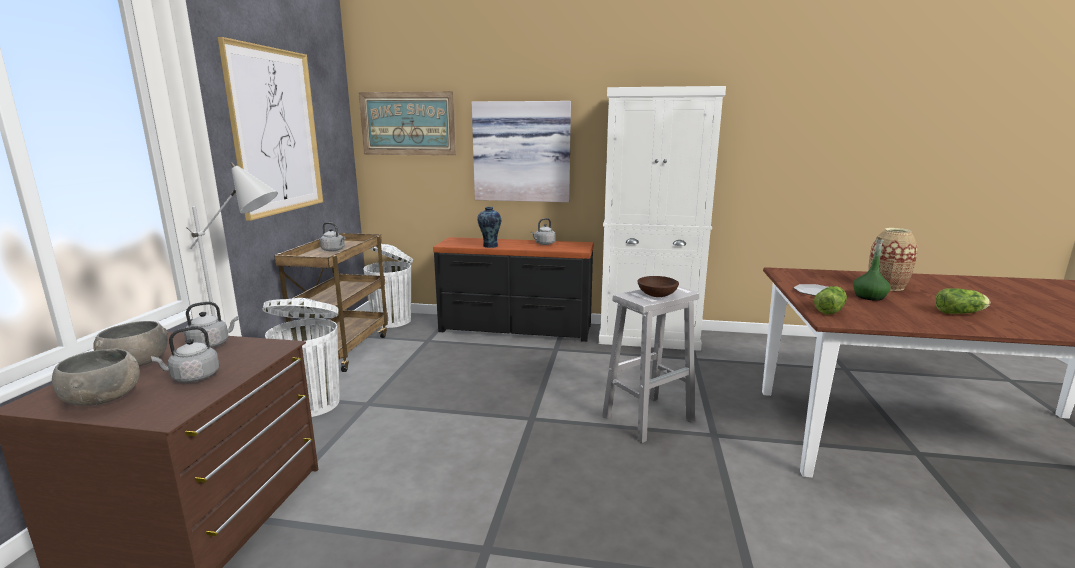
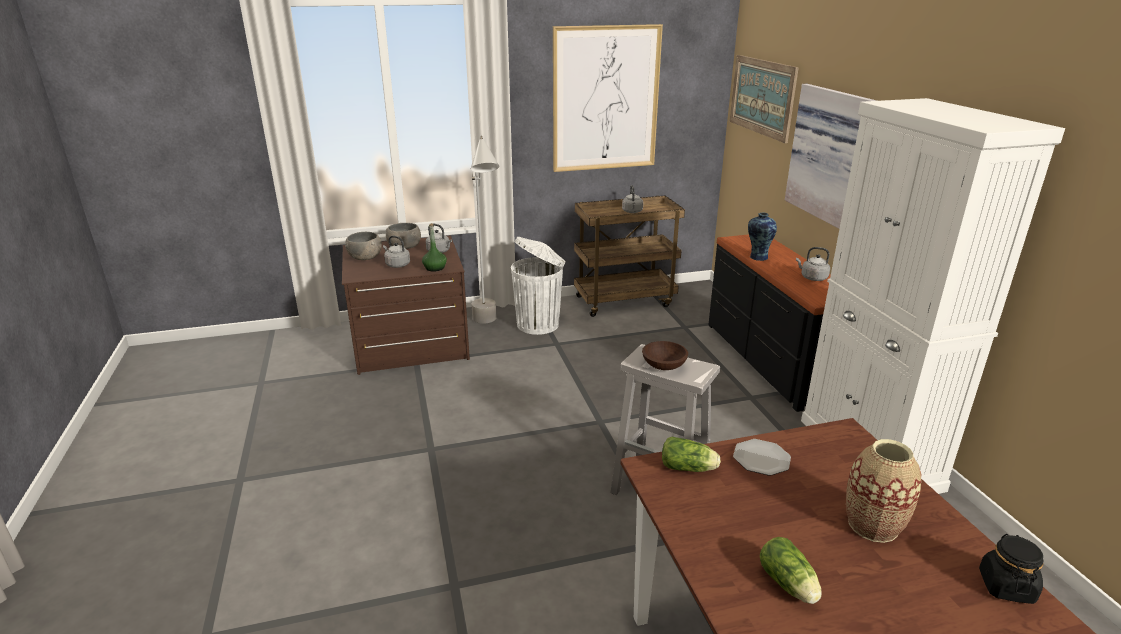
camera: 65 degrees right, 10 degrees up
(393, 320) = (703, 297): white trash can -> none
(869, 297) = (787, 503): green bottle -> green bottle (435, 268)
(932, 278) = (1006, 586): none -> black jar

